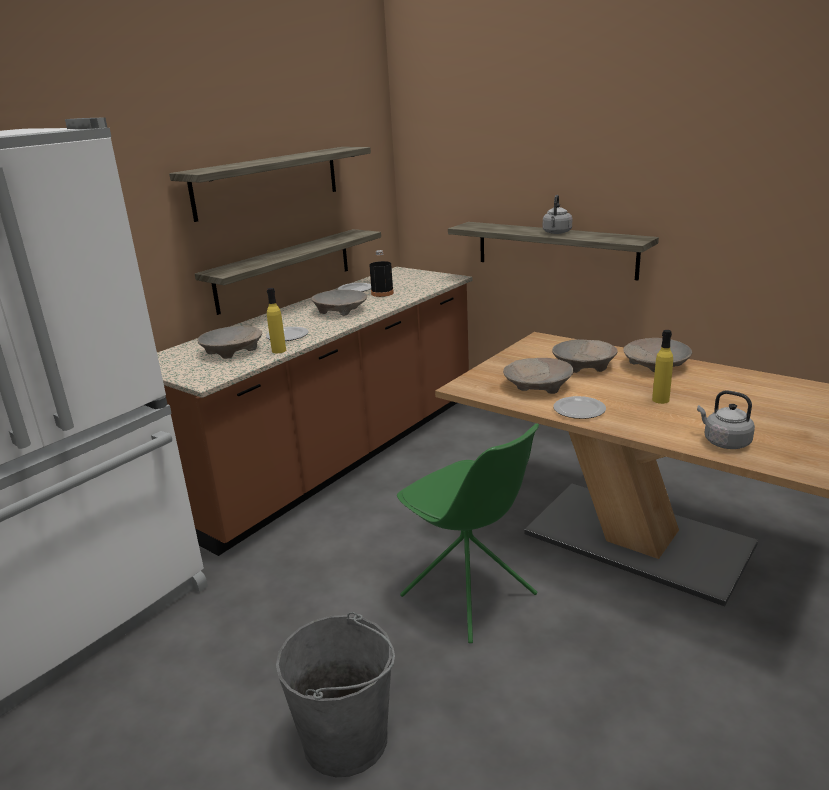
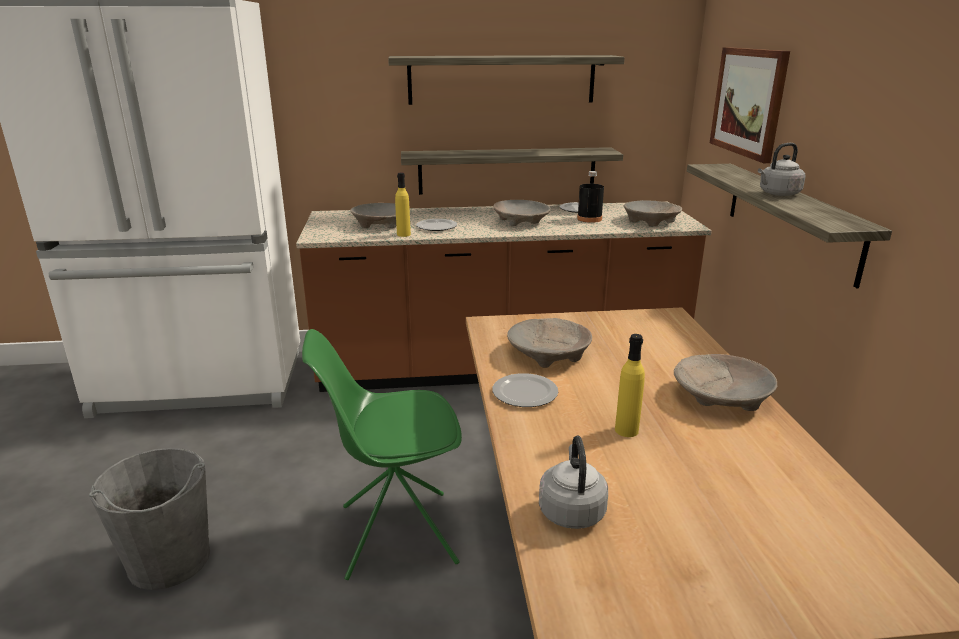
camera: 45 degrees right, 0 degrees up
(470, 596) = (395, 534): green chair -> green chair turned 75 degrees clockwise
(478, 171) = (748, 102): none -> picture
(583, 365) = (642, 358): beige bowl -> beige bowl (650, 221)

